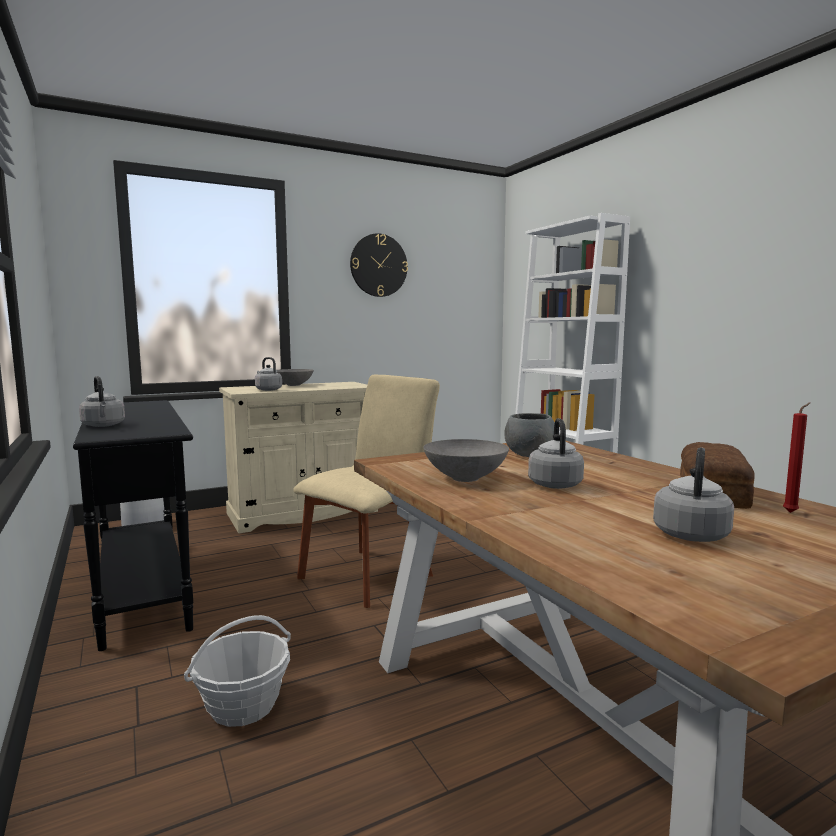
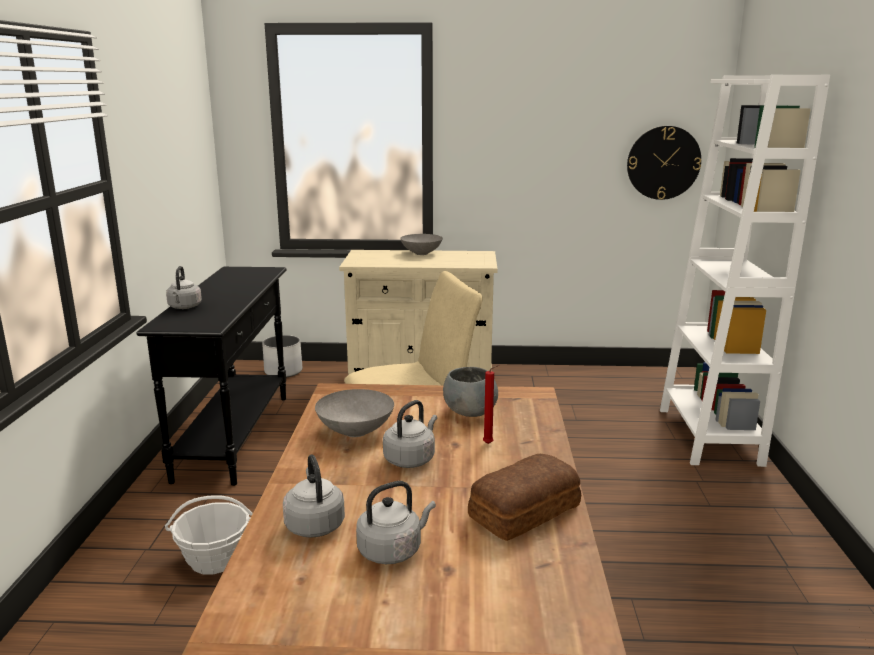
camera: 30 degrees right, 10 degrees up
(267, 389) = (382, 261): grey kettle -> grey kettle (314, 524)
(378, 265) = (543, 112): wall clock -> wall clock (663, 163)
(792, 512) = (537, 558): red candle -> red candle (489, 444)

